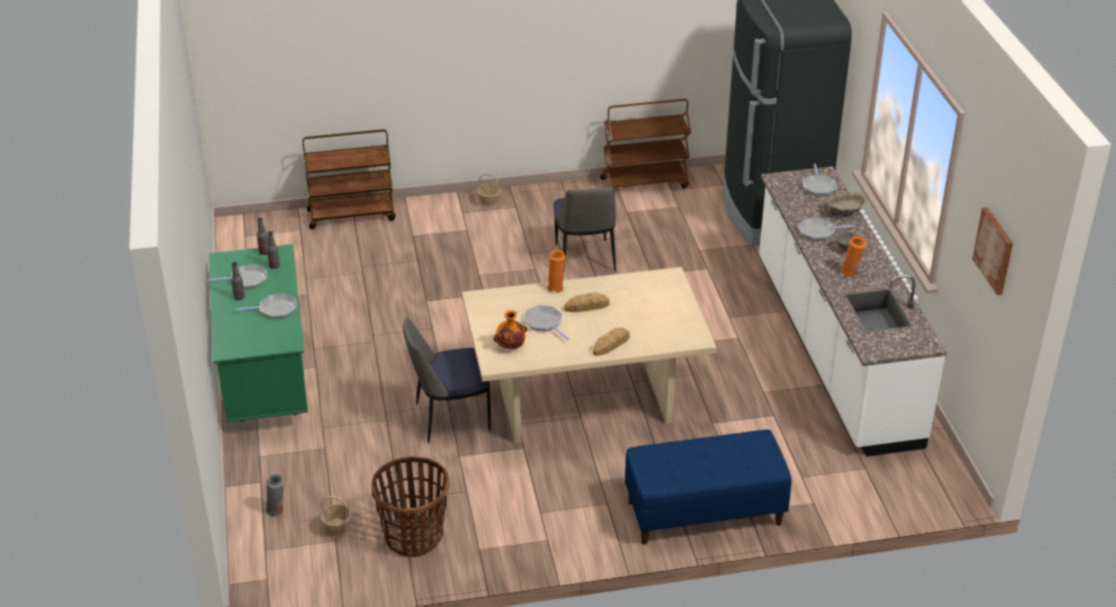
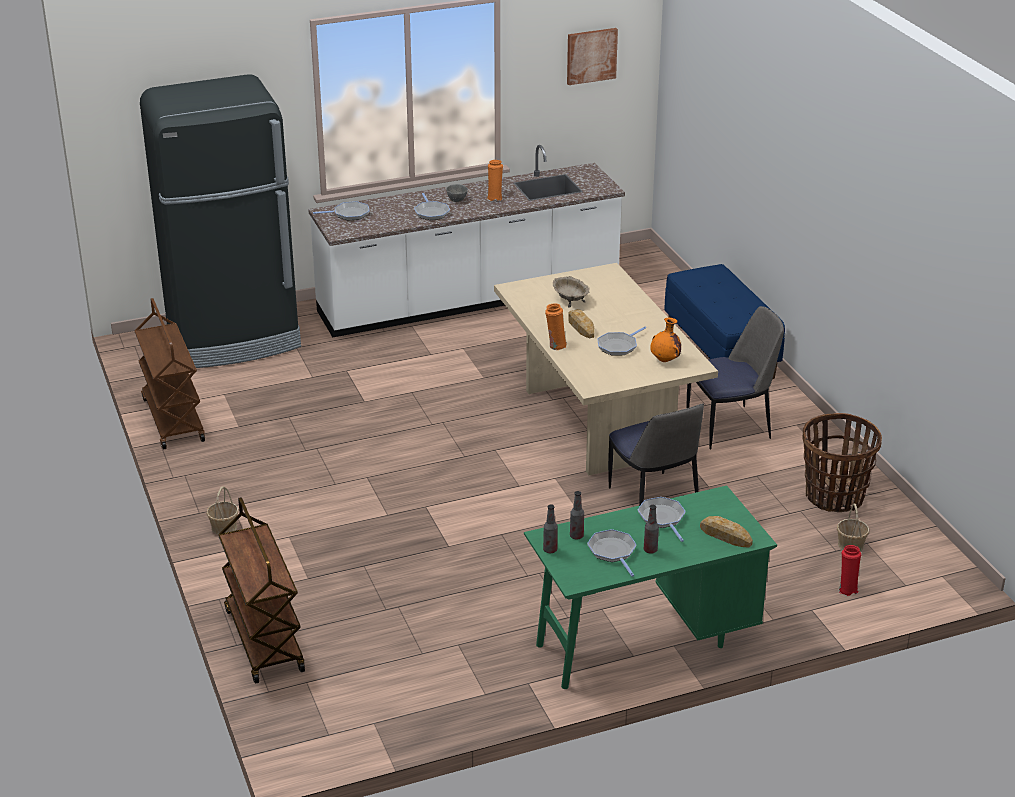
camera: 100 degrees left, 5 degrees down
(277, 510) = (847, 589): grey vase -> red vase
(584, 259) = (342, 445): chair -> chair (731, 427)
(611, 344) = (637, 310): bread -> bread (725, 536)
(845, 212) = (394, 201): beige bowl -> beige bowl (570, 300)

